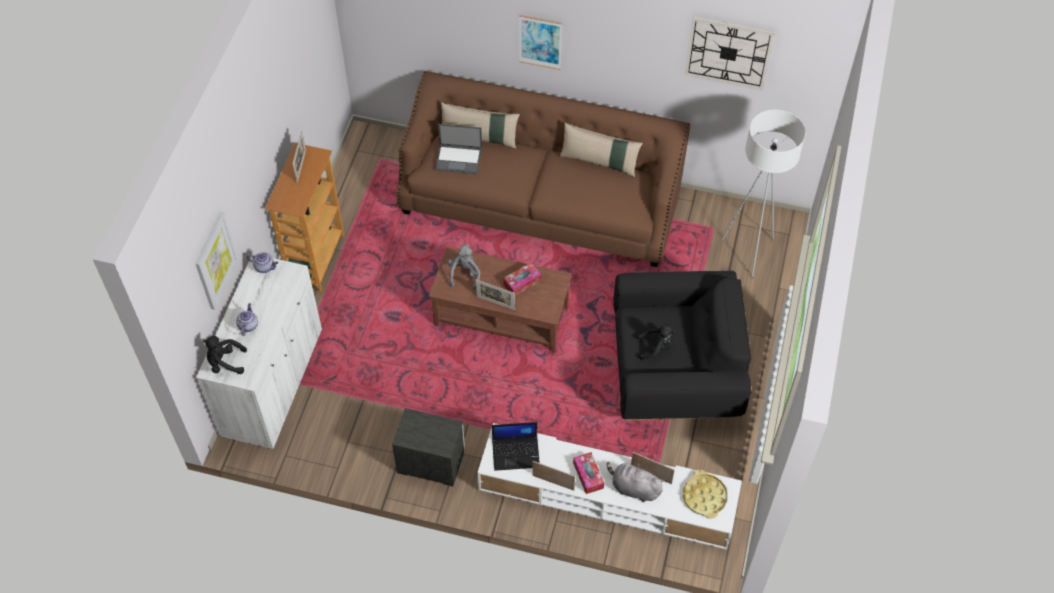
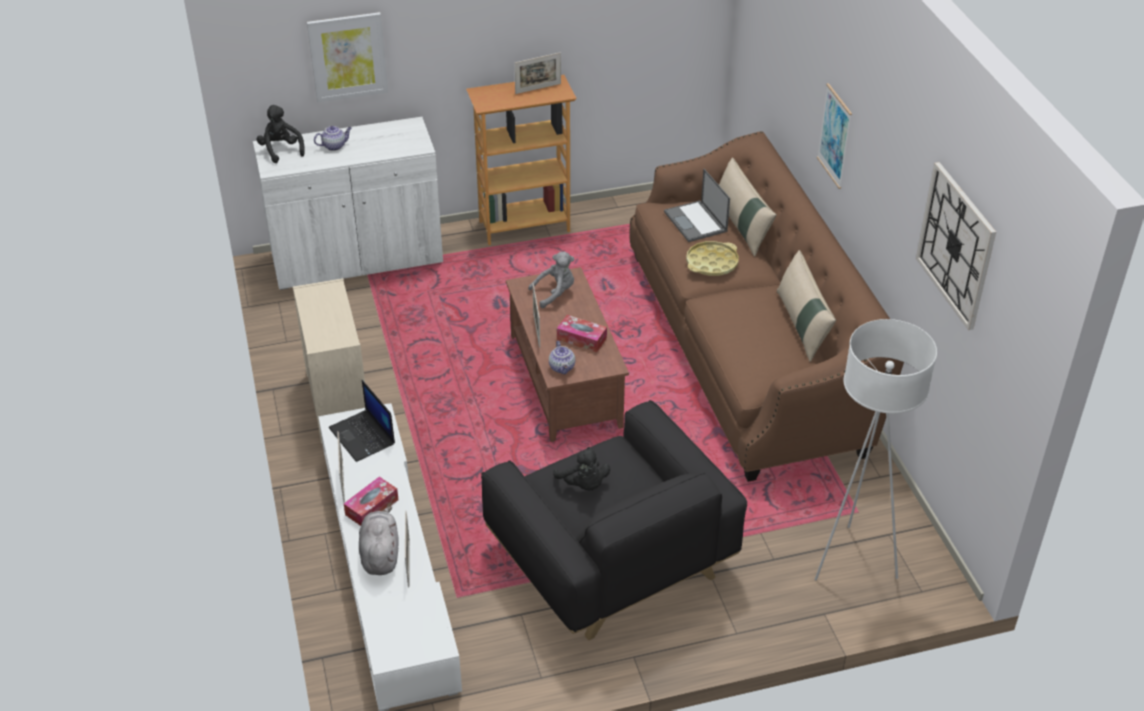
camera: 60 degrees right, 15 degrees down
(265, 267) = (411, 129): teapot -> teapot (562, 368)
(430, 461) = (338, 403): nightstand -> beige dresser
(704, 496) = (410, 626): yellow tray -> yellow tray (711, 263)

